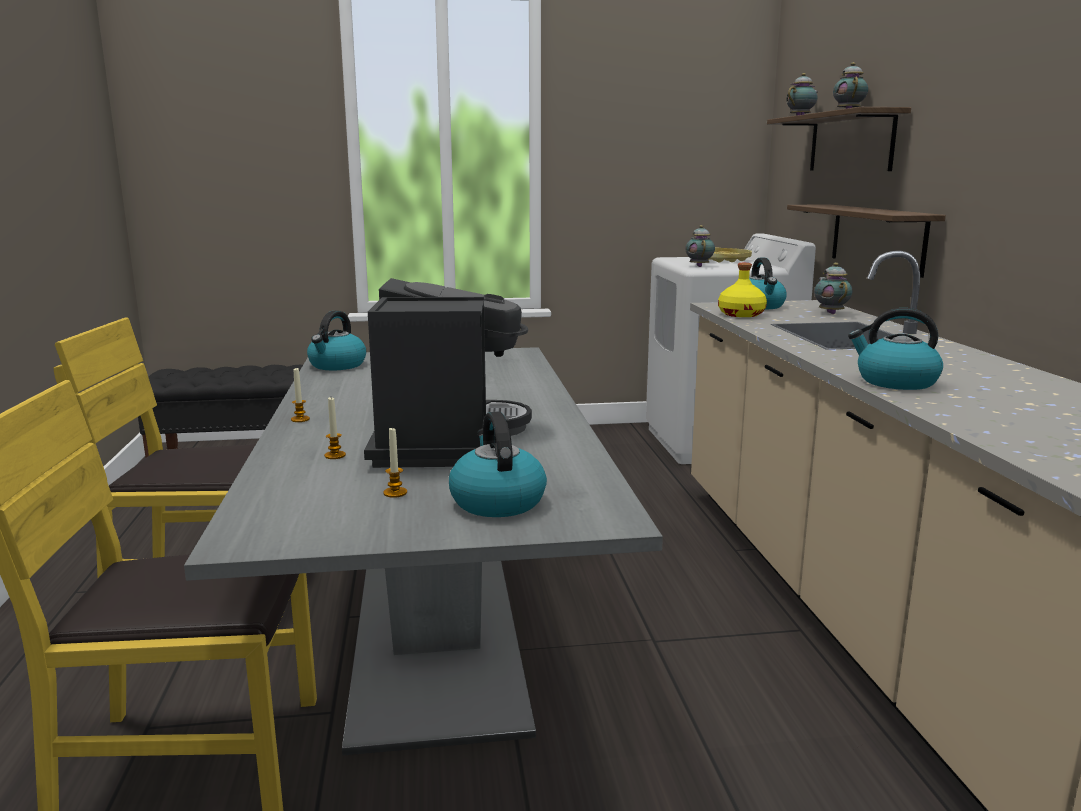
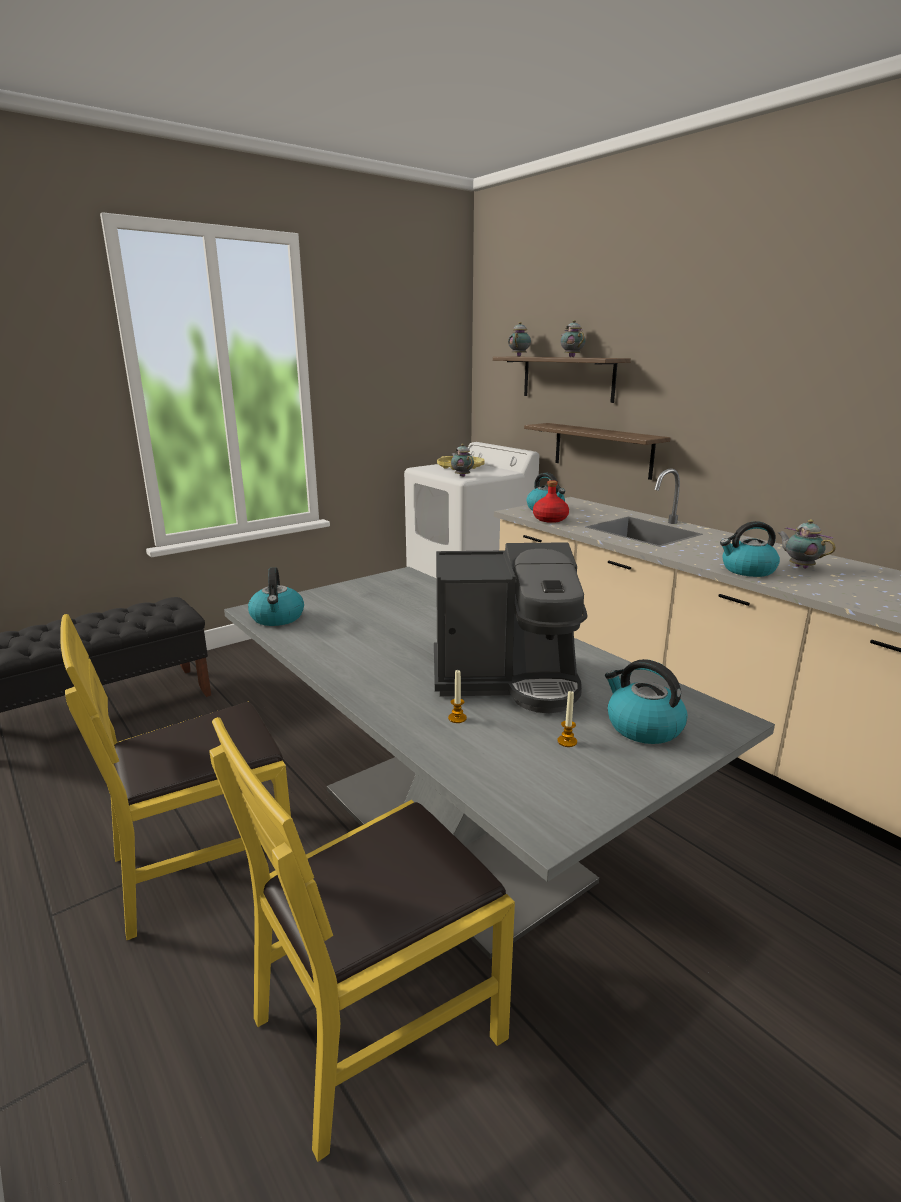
camera: 30 degrees left, 5 degrees up
(300, 419) = (357, 687): candle -> none
(443, 440) = (507, 679): coffee machine -> coffee machine turned 120 degrees clockwise
(742, 314) = (550, 519): yellow bottle -> red bottle
(830, 313) = (598, 510): teapot -> teapot (799, 567)

